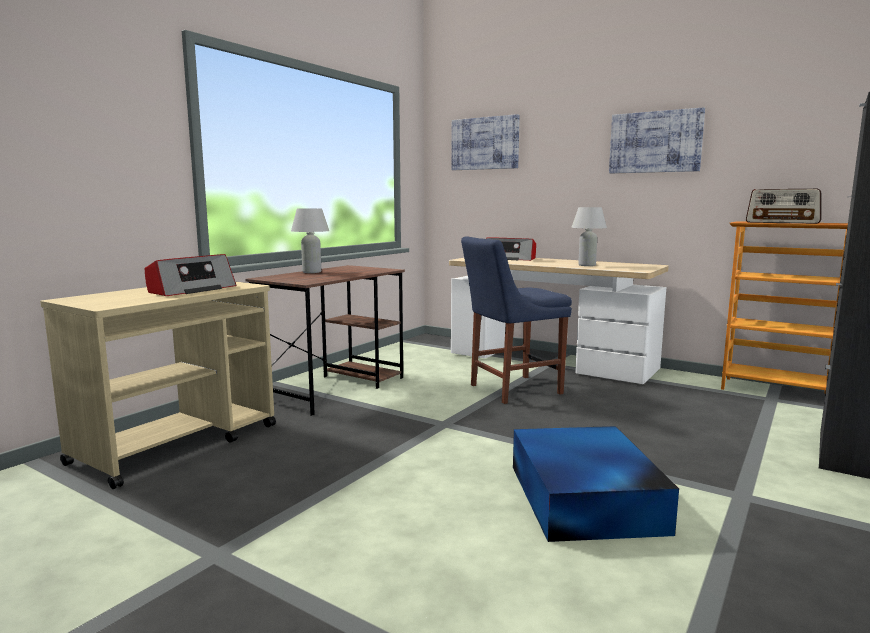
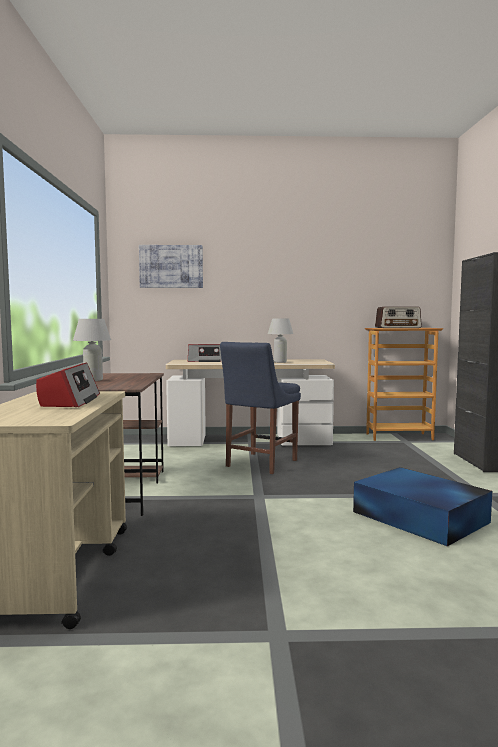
camera: 35 degrees left, 5 degrees down
(655, 142) = (309, 273): picture -> none

